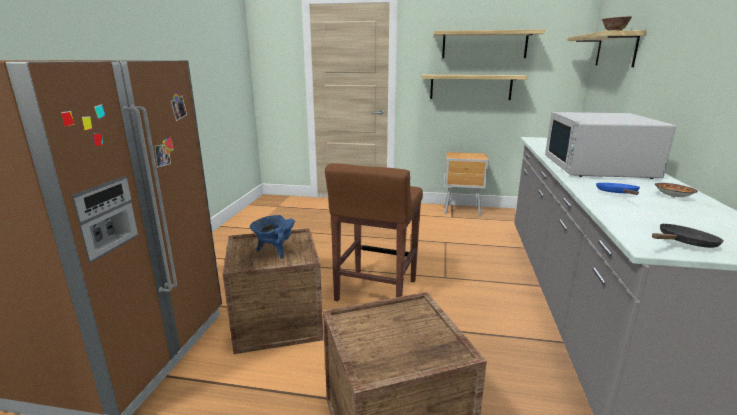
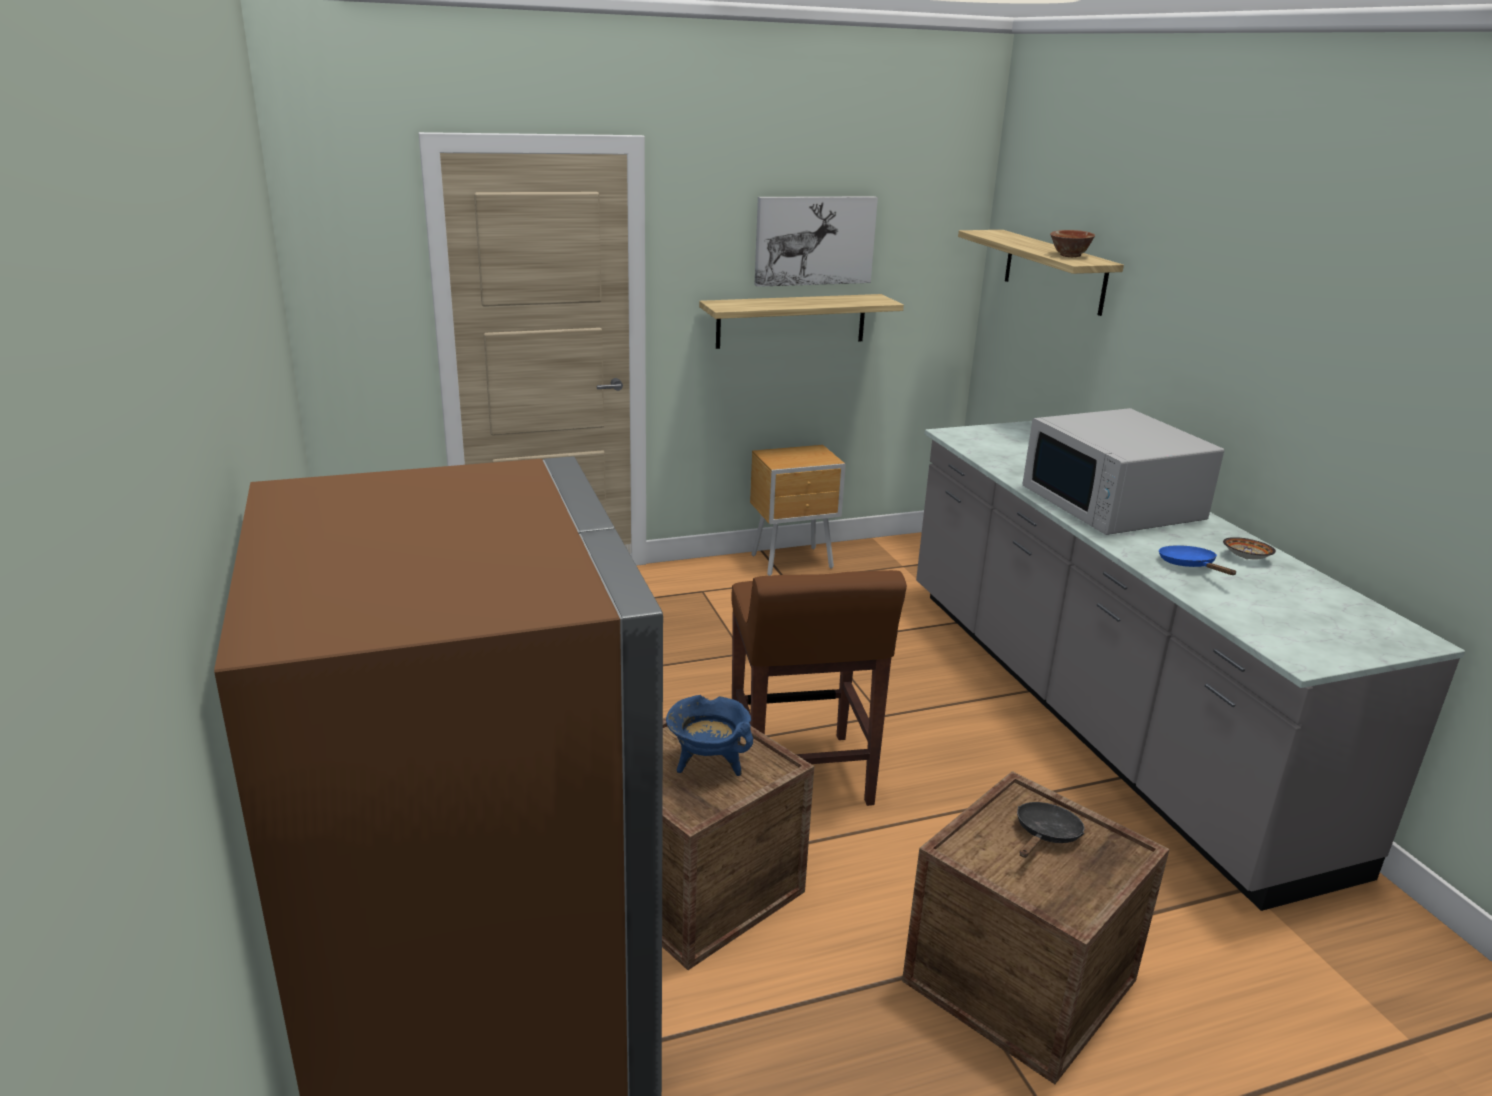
camera: 30 degrees left, 5 degrees up
(484, 45) = (814, 240): shelf -> picture
(684, 244) = (1324, 646): black frying pan -> black frying pan (1045, 835)

